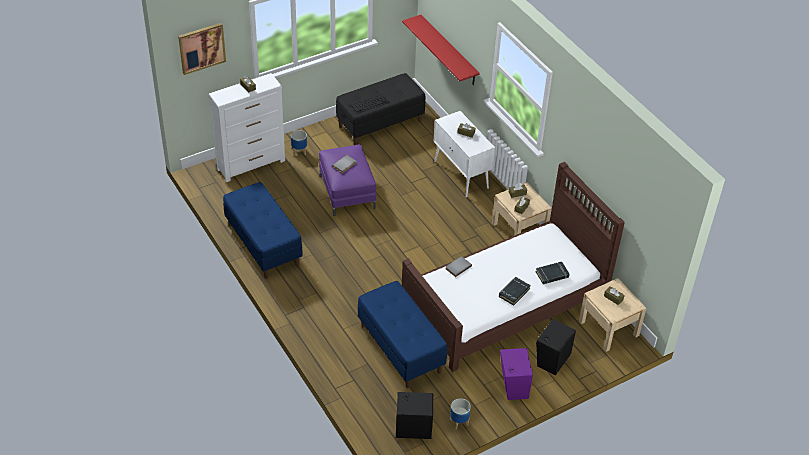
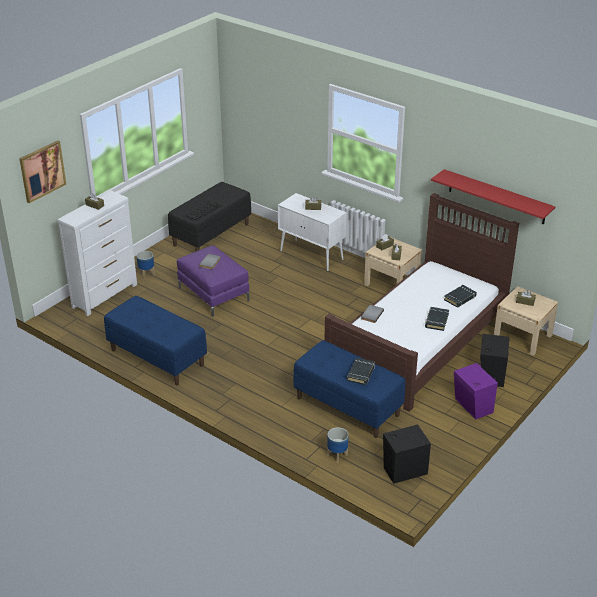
camera: 20 degrees left, 10 degrees down
(410, 326) = (361, 373): none -> black book
(449, 51) = (267, 141): red shelf -> red shelf (496, 197)
(458, 422) = (443, 451): planter -> planter (337, 455)

